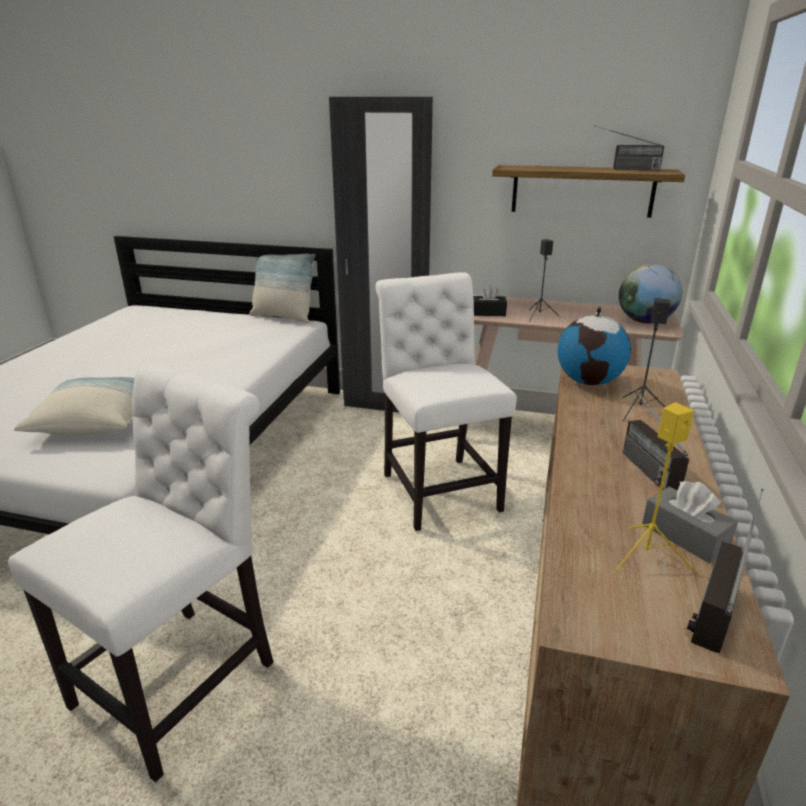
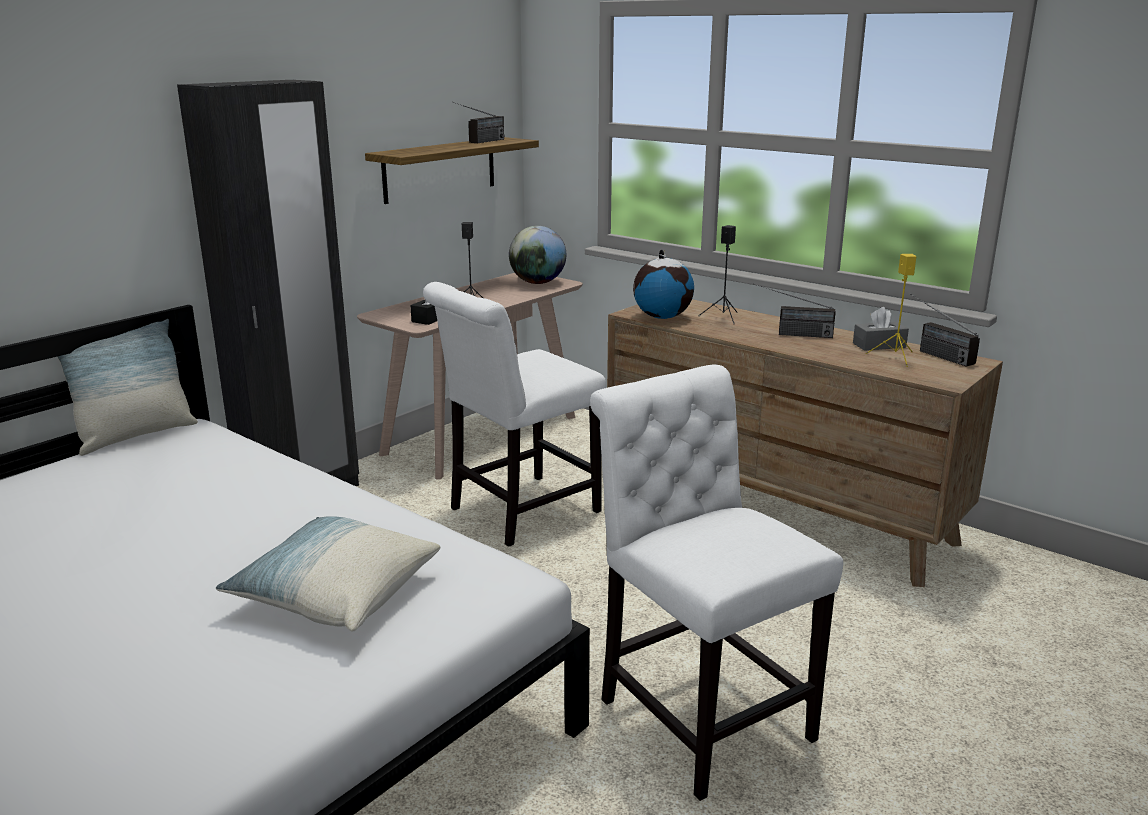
camera: 65 degrees left, 5 degrees down
(438, 488) = (518, 512): white chair -> white chair turned 45 degrees counterclockwise

